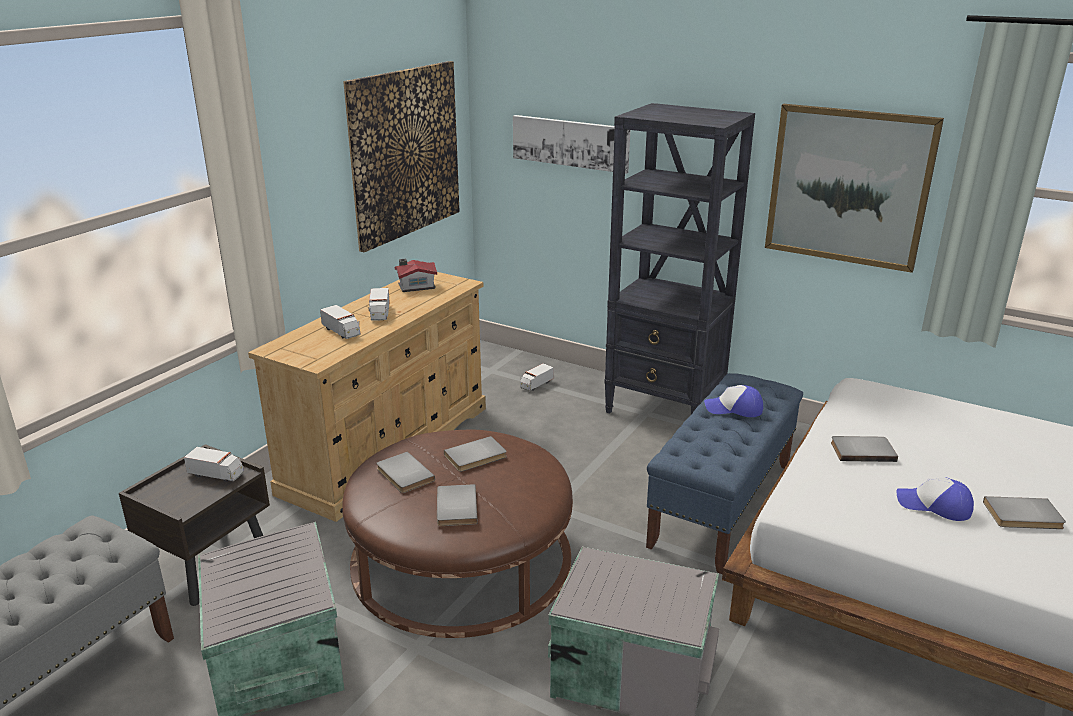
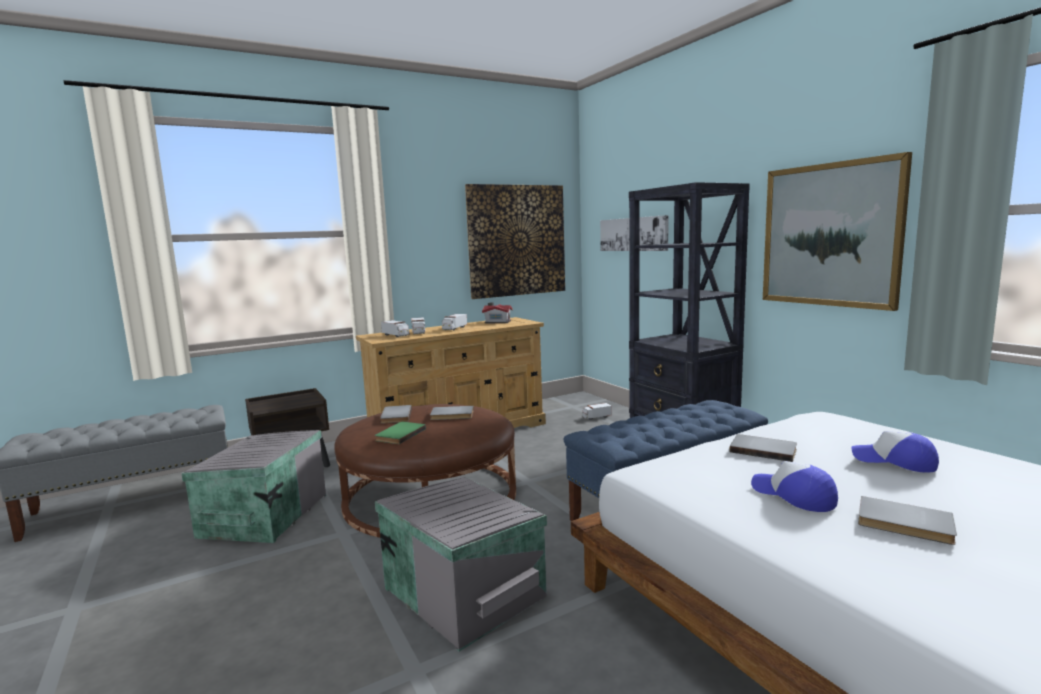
camera: 30 degrees right, 15 degrees down
(216, 474) = (301, 400): toy truck -> toy truck (396, 335)
(454, 507) = (399, 434): grey book -> green book
(734, 409) = (679, 415): cap -> cap (894, 461)

